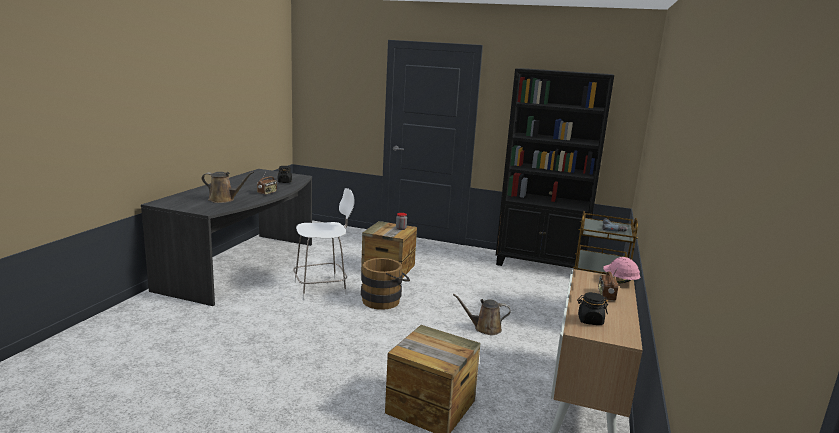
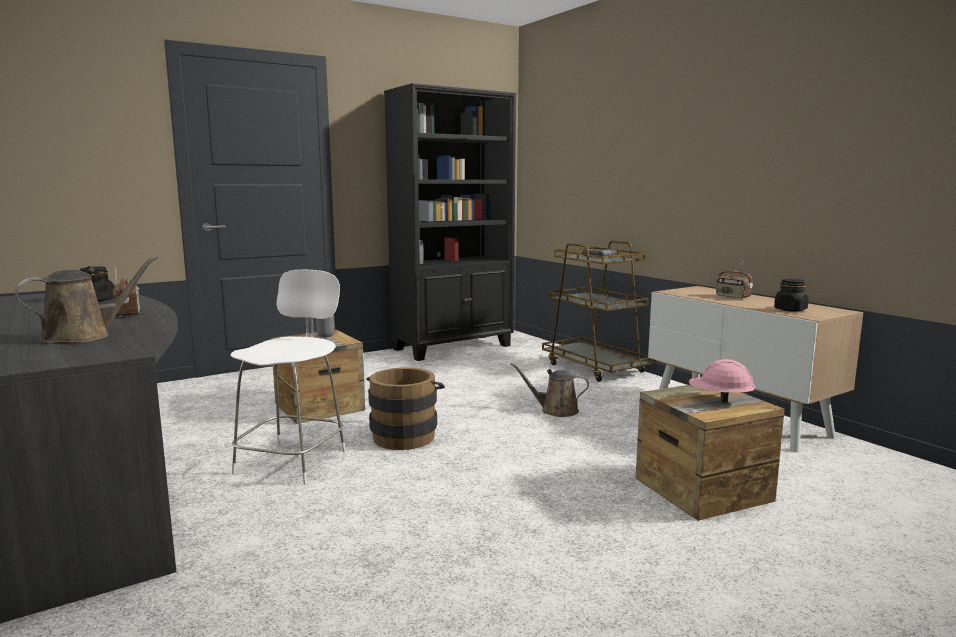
camera: 50 degrees left, 5 degrees down
(484, 328) = (555, 410): brown watering can -> brown watering can turned 60 degrees clockwise
(619, 281) = (701, 289): pink hard hat -> pink hard hat (720, 400)

